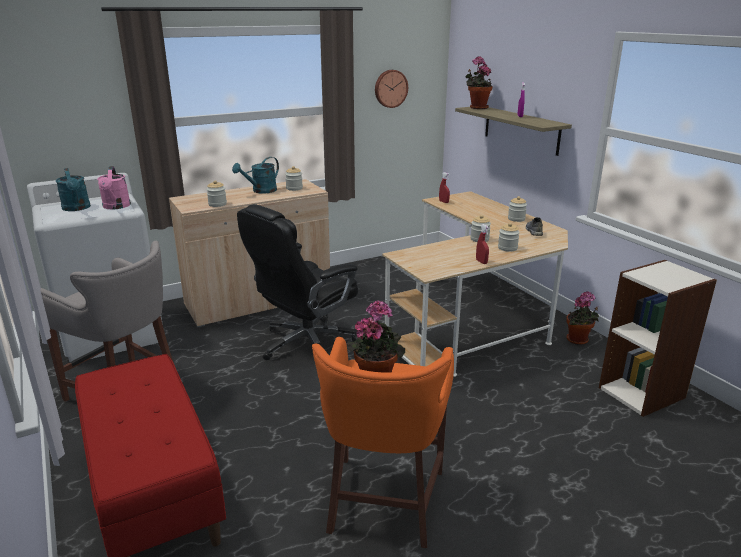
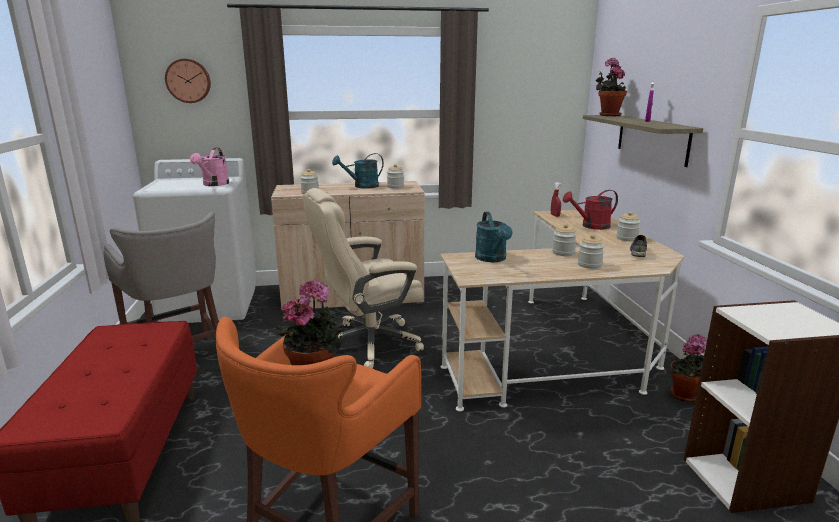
camera: 20 degrees right, 5 degrees down
(77, 208) = (183, 183): turquoise watering can -> turquoise watering can (492, 259)
(305, 344) = (368, 344): black office chair -> beige office chair
(390, 88) = (520, 96): wall clock -> wall clock (188, 81)
(480, 210) = (591, 226): none -> red watering can
(481, 262) = (544, 274): red spray bottle -> none

